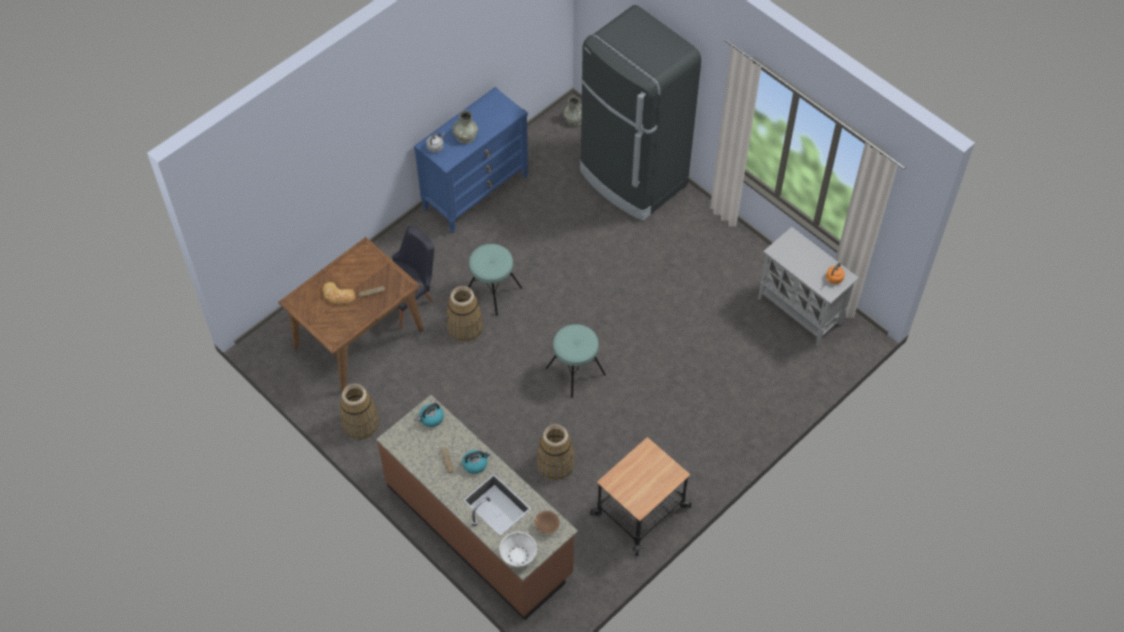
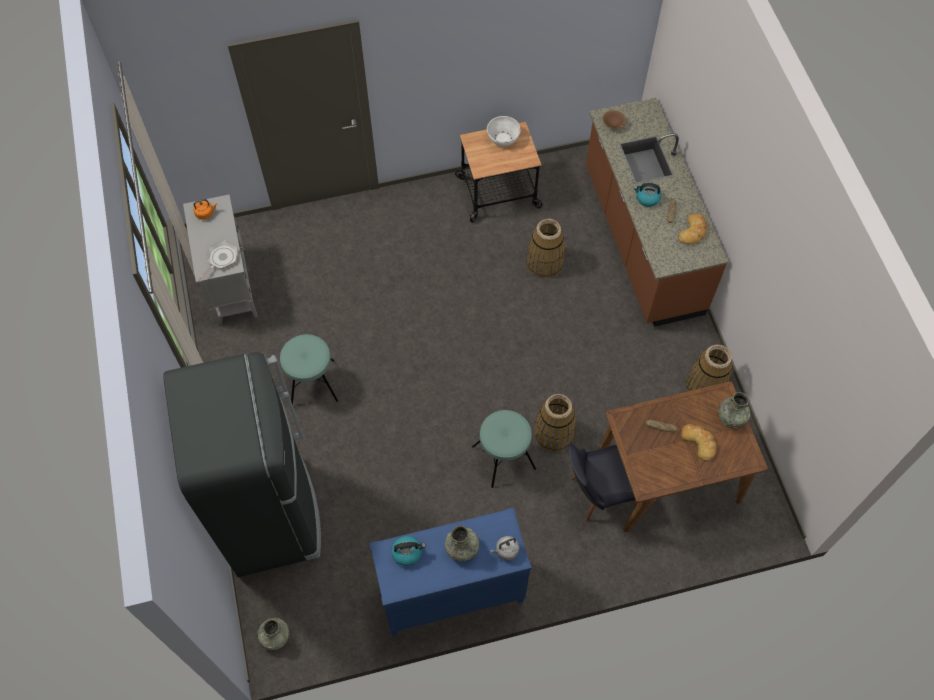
camera: 150 degrees left, 5 degrees up
(321, 325) = (731, 417): none -> grey vase
(419, 452) = (693, 231): none -> bread
(431, 418) = (667, 255): kettle -> kettle (407, 552)
(518, 555) = (649, 115): white bowl -> white bowl (503, 139)
(575, 371) = (475, 333): turquoise stool -> turquoise stool (312, 383)
(788, 250) = (221, 259): none -> frying pan

